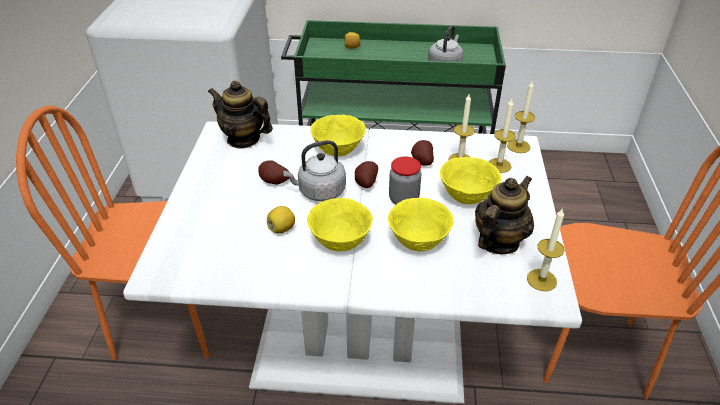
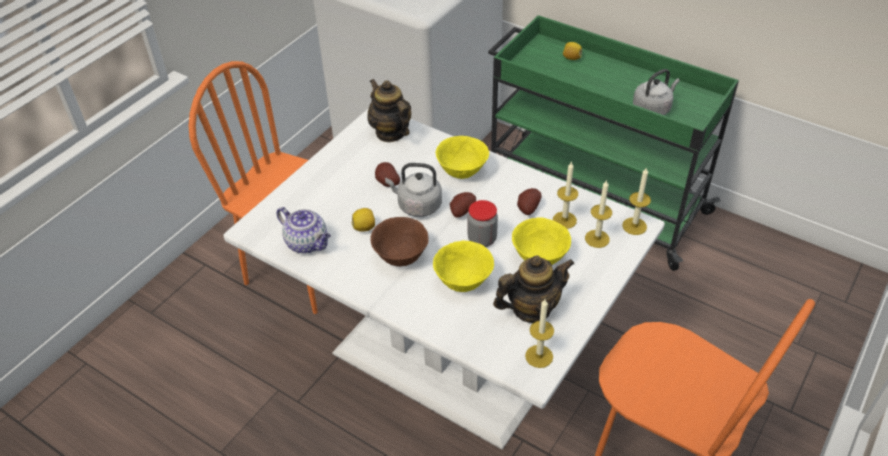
camera: 30 degrees right, 5 degrees up
(232, 265) = (308, 243): none -> teapot
(340, 242) = (401, 257): yellow bowl -> brown bowl

